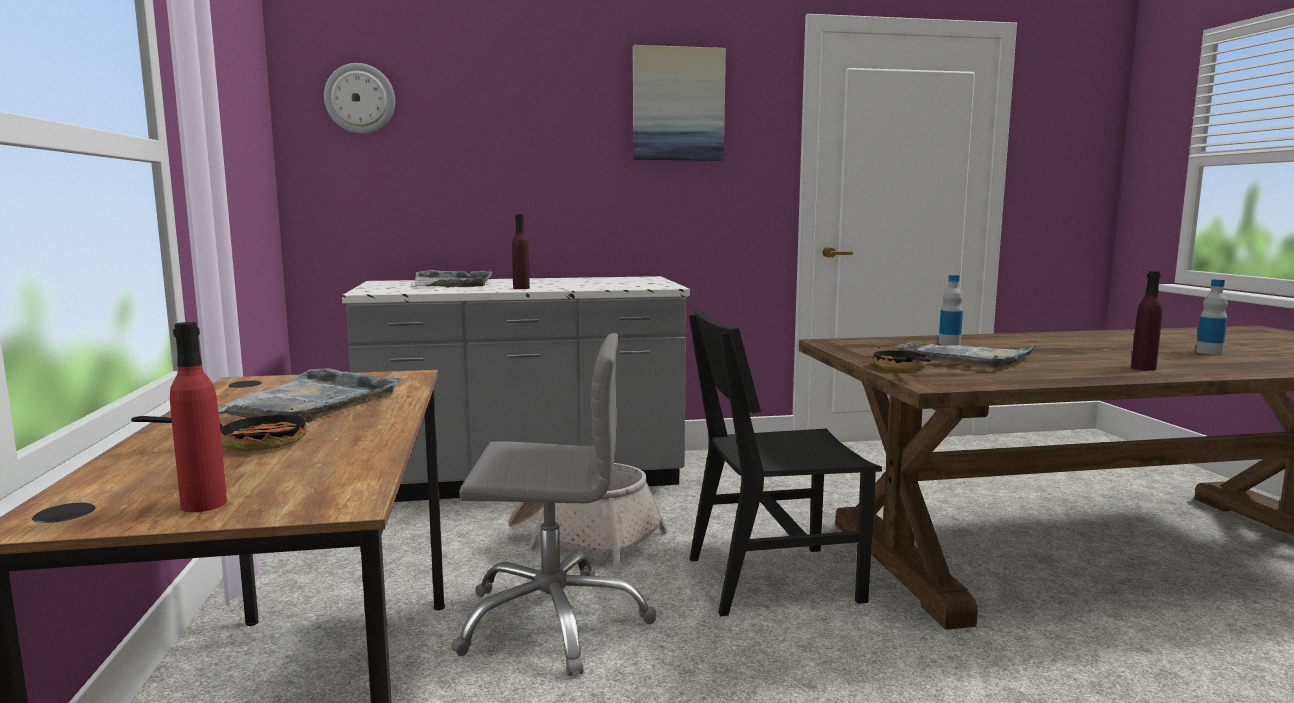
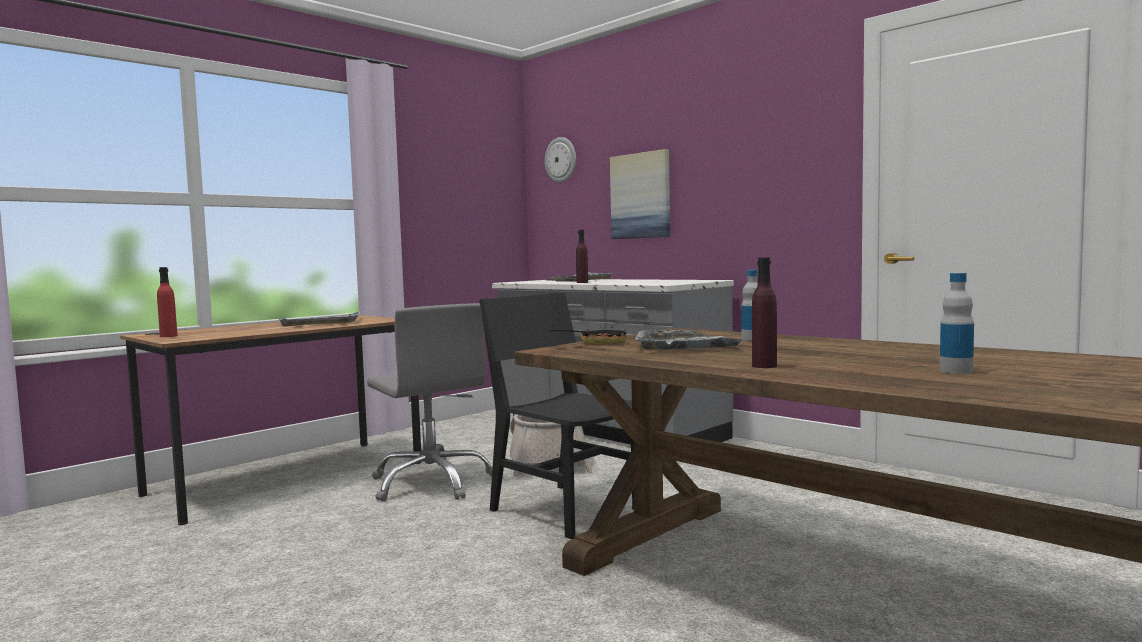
camera: 55 degrees right, 5 degrees down
(249, 443) = (248, 328): frying pan -> none
(678, 104) = (748, 130): picture -> picture (641, 196)

